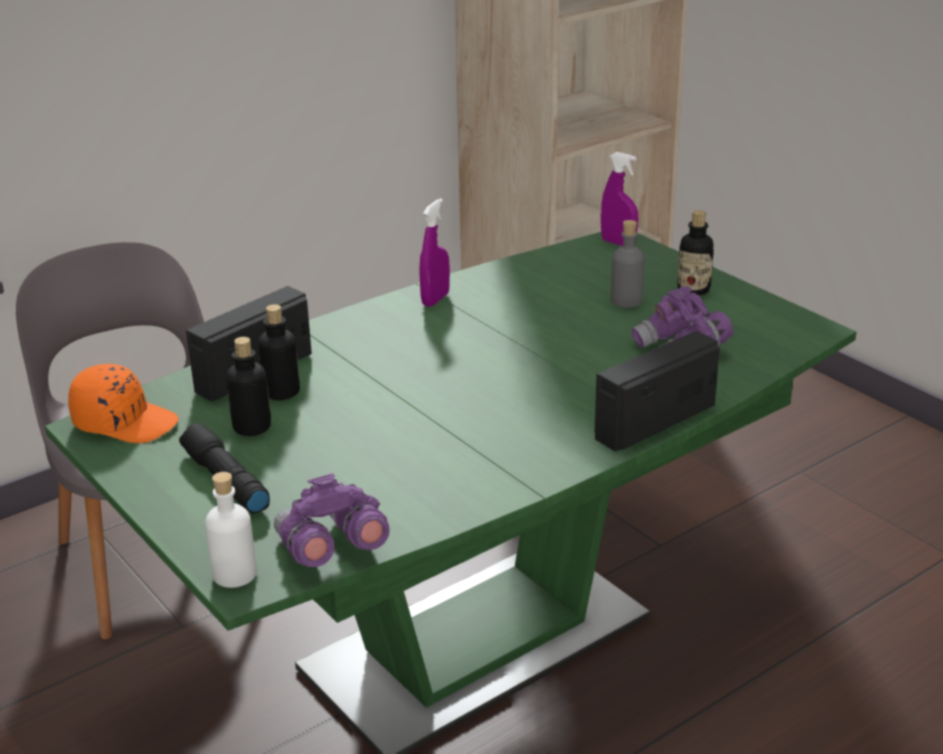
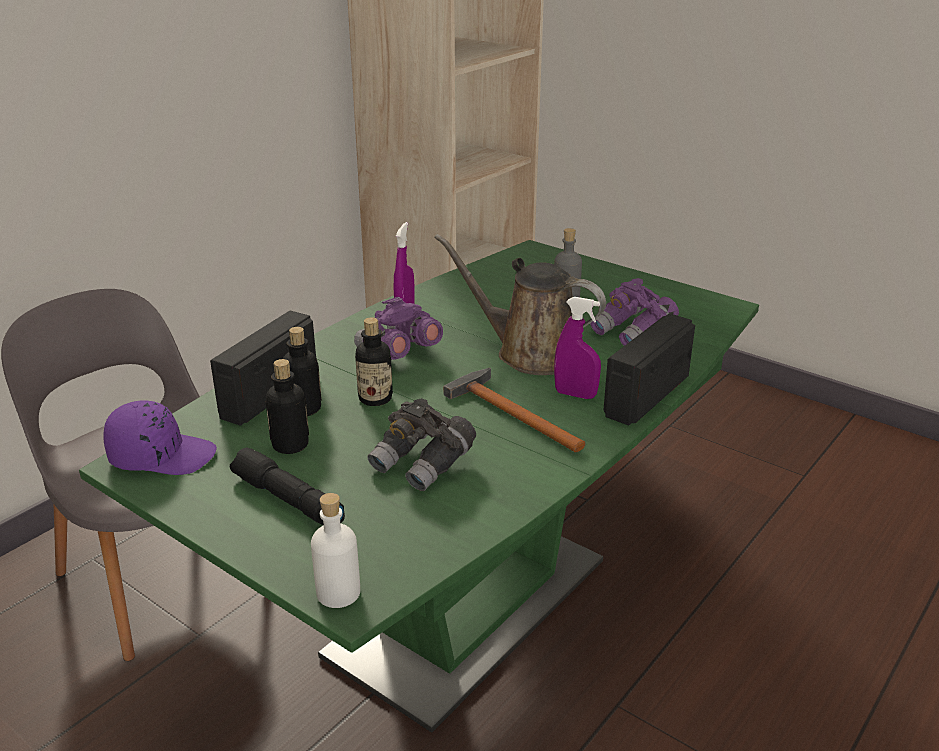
camera: 15 degrees left, 0 degrees up
(125, 422) = (162, 455): orange cap -> purple cap
(330, 550) = (421, 554): purple binoculars -> purple binoculars (398, 353)
(375, 463) = (423, 464): none -> grey binoculars
(495, 422) = (512, 413): none -> hammer
(550, 360) = (530, 353): none -> brown watering can
(618, 243) = (534, 253): purple spray bottle -> purple spray bottle (575, 394)
(693, 289) = (614, 284): bottle -> bottle (375, 398)

